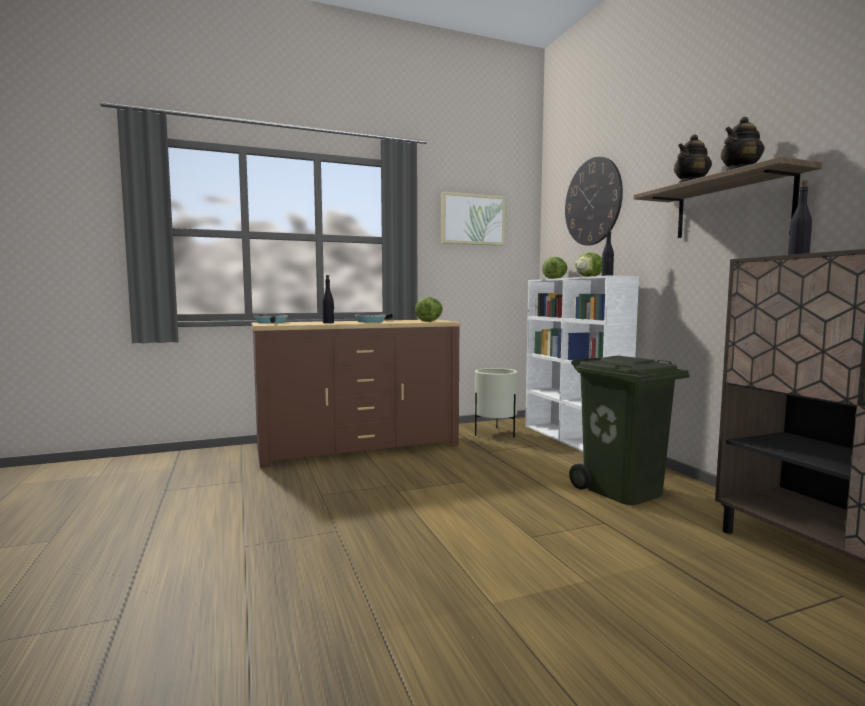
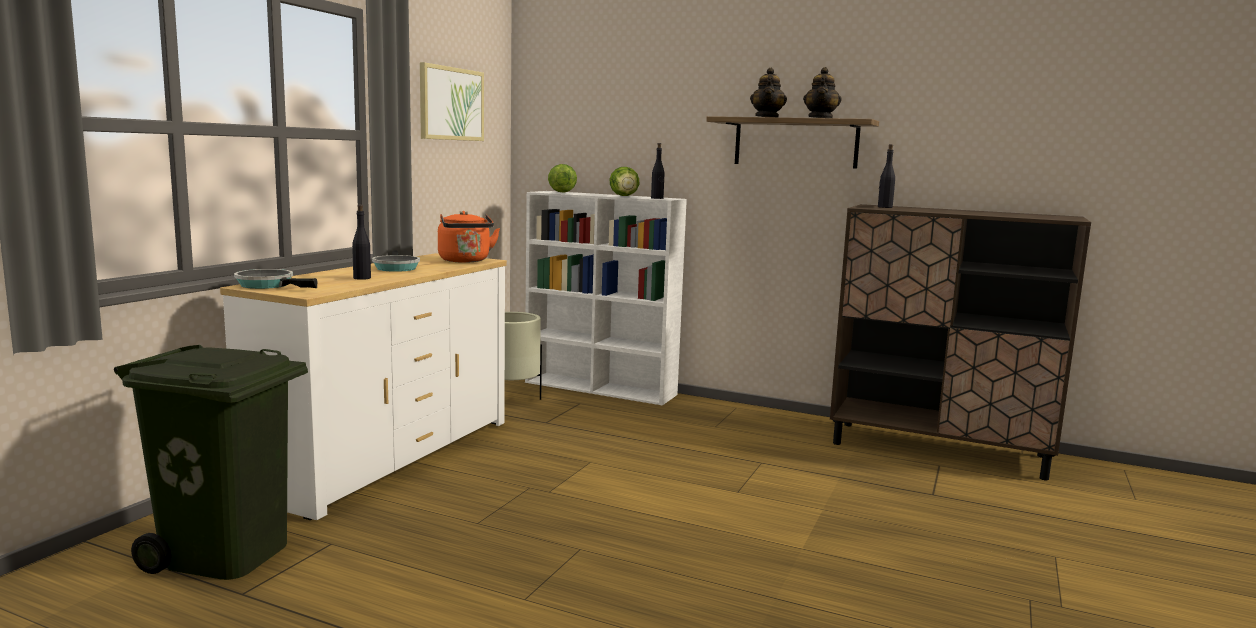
camera: 45 degrees left, 5 degrees up
(359, 447) = (386, 457): brown dresser -> white dresser
(430, 321) = (465, 261): lettuce -> orange kettle
(592, 202) = (610, 100): wall clock -> none
(621, 490) = (726, 431): green trash can -> green trash can (224, 554)

